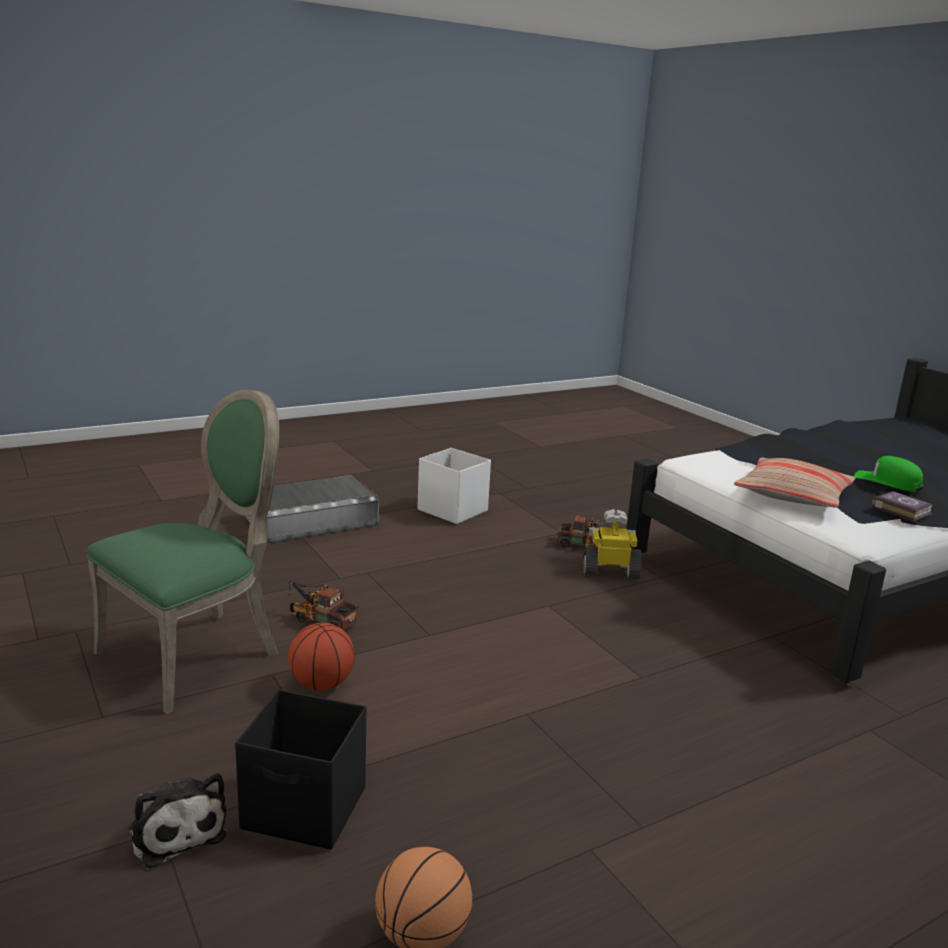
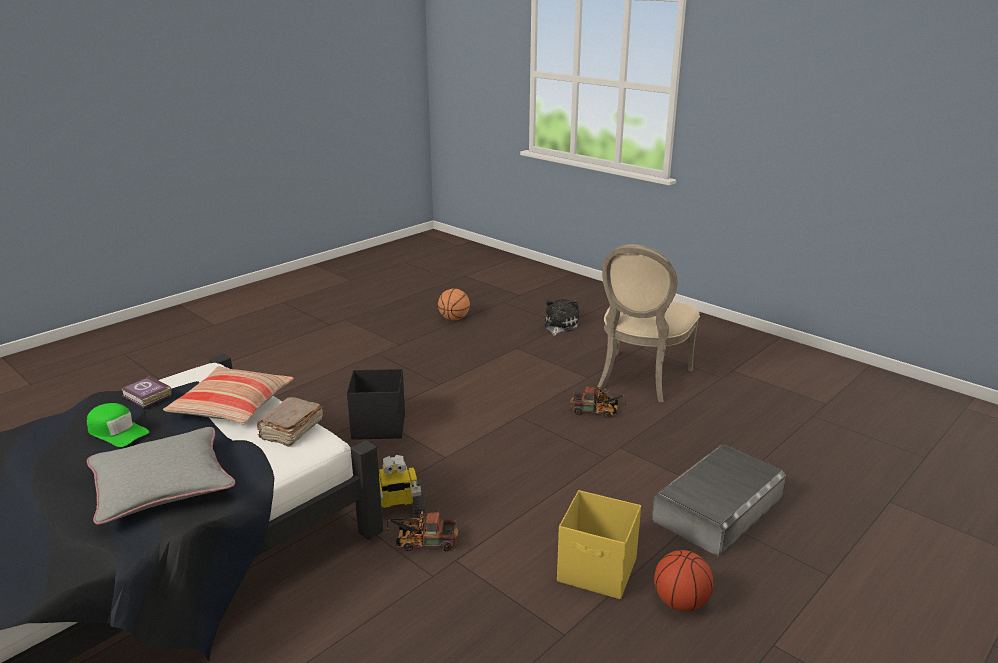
camera: 165 degrees right, 5 degrees up
(177, 829) = (559, 325): plush toy -> plush toy turned 75 degrees clockwise
(197, 653) = (640, 379): green chair -> beige chair
(306, 809) = (518, 337): black storage box -> black storage box (378, 426)
(321, 684) = (557, 377): basketball -> basketball (681, 602)
(452, 510) = (598, 571): white storage box -> yellow storage box
(717, 469) = (291, 431): none -> brown book
(804, 450) = (162, 484): none -> grey pillow

